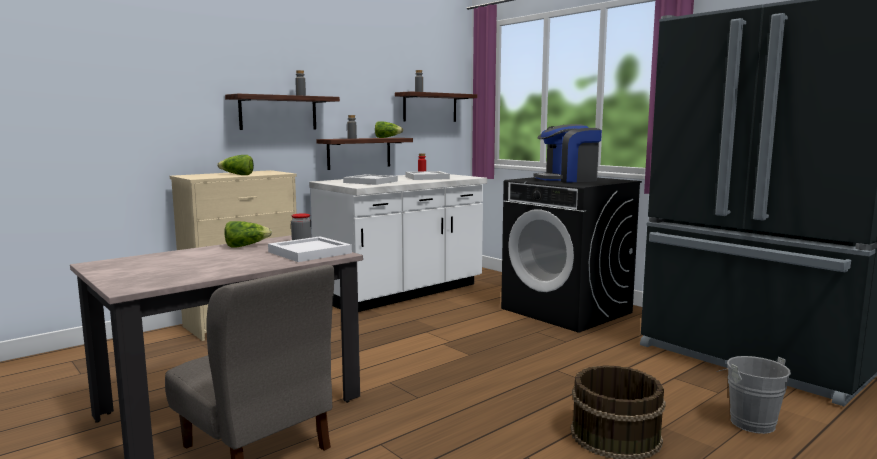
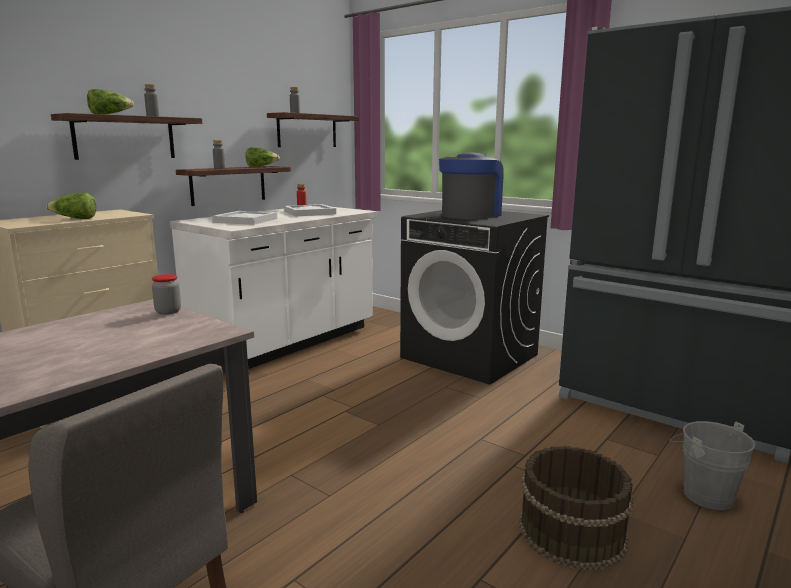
camera: 10 degrees left, 5 degrees up
(246, 246) = (91, 322): lettuce -> lettuce (109, 114)
(308, 252) = (179, 330): white tray -> none
(567, 180) = (471, 215): coffee machine -> coffee machine turned 150 degrees clockwise

